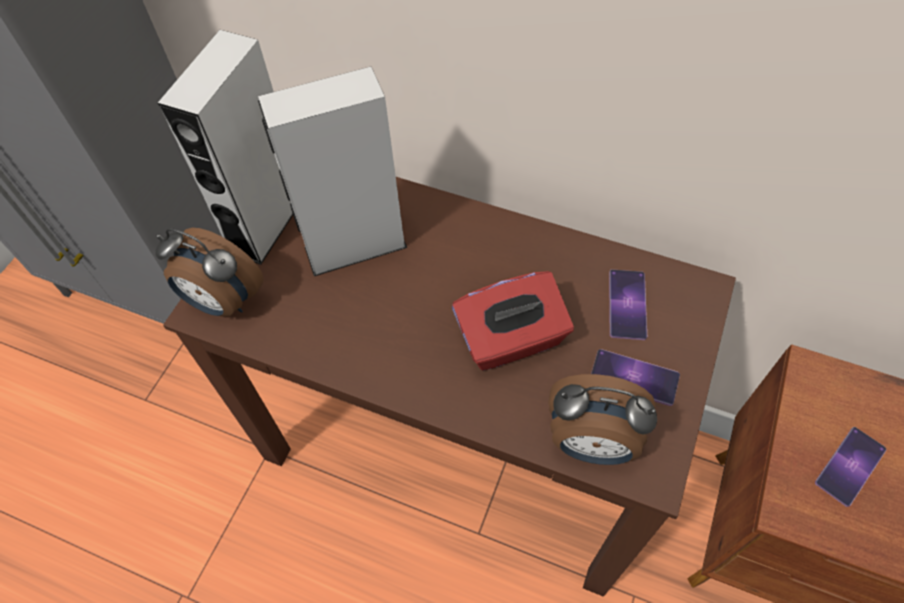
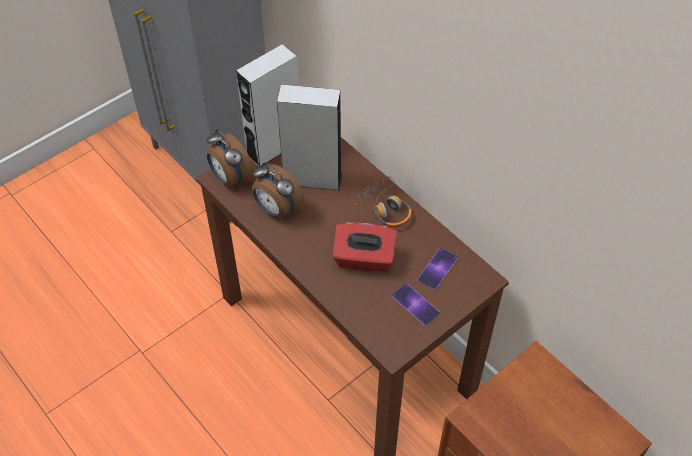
camera: 25 degrees right, 5 degrees down
(493, 244) = (386, 208): none -> headphones
(591, 443) = (372, 324): alarm clock -> alarm clock (277, 209)
(850, 466) = (520, 413): phone -> none

